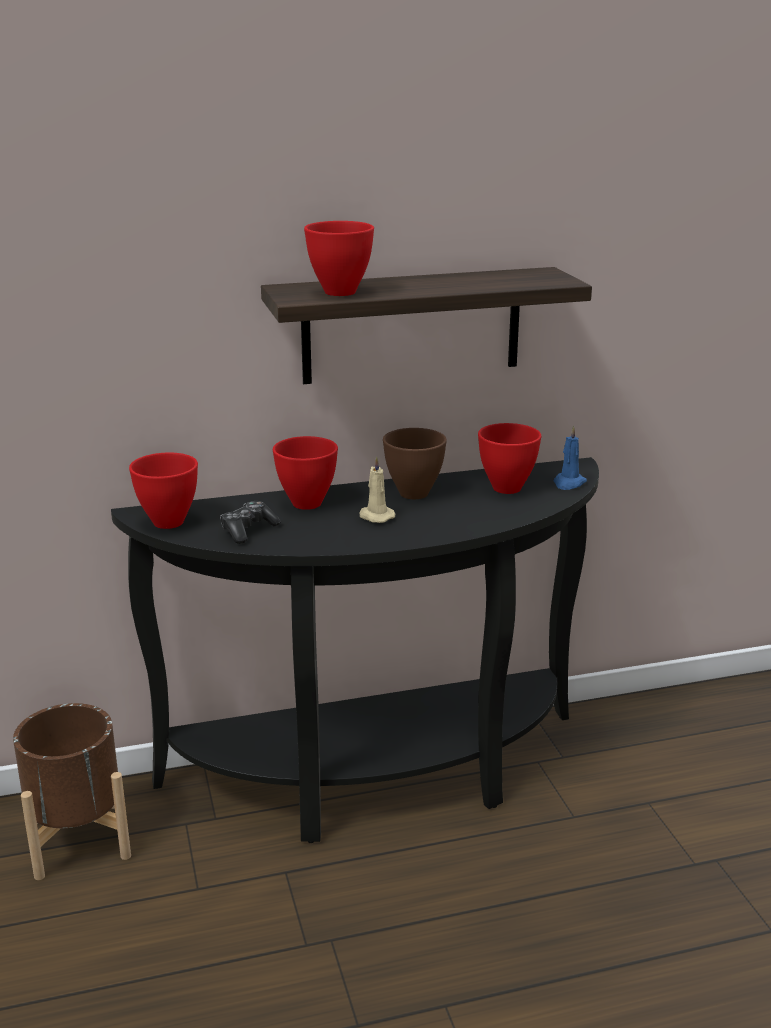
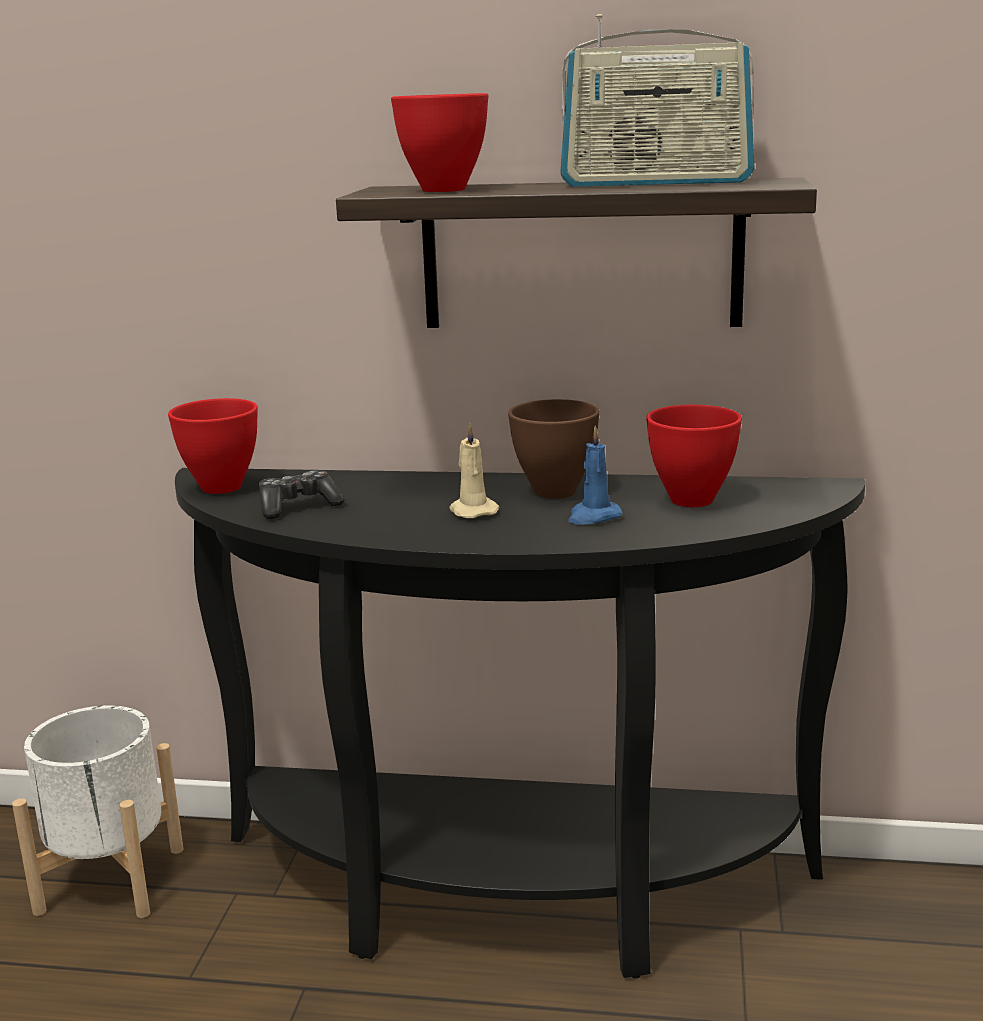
camera: 25 degrees right, 5 degrees down
(77, 839) = (110, 879): brown planter -> white planter
(305, 503) = (403, 487): red bowl -> none
(475, 278) = (656, 183): none -> radio
(568, 483) = (791, 504): blue candle -> blue candle (593, 517)

